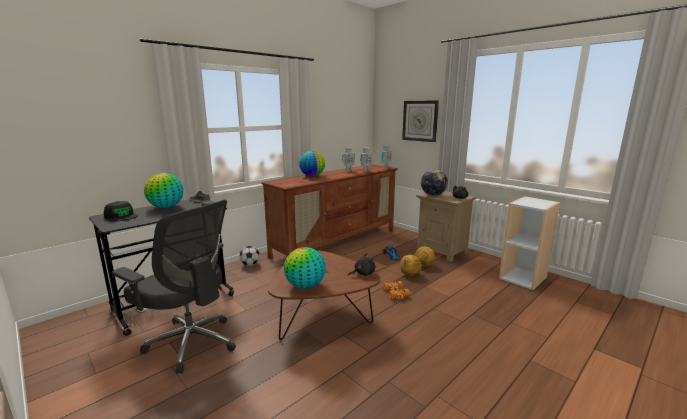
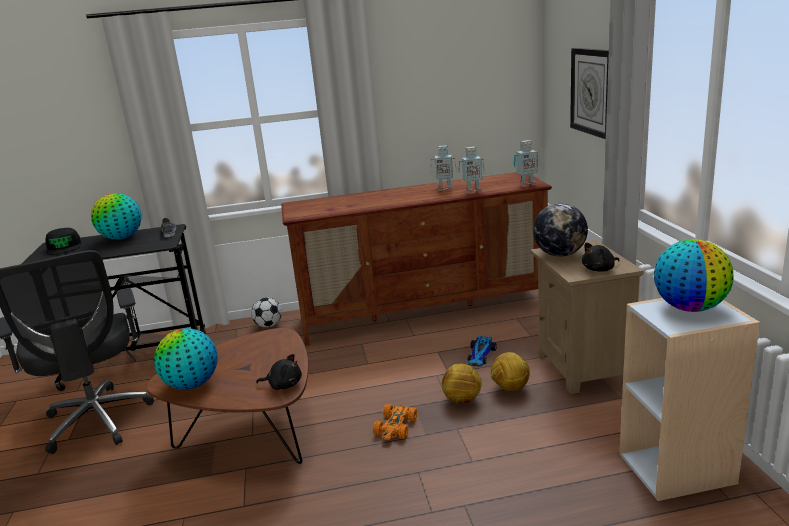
camera: 35 degrees right, 5 degrees up
(312, 176) = (368, 196): globe -> globe (690, 308)

